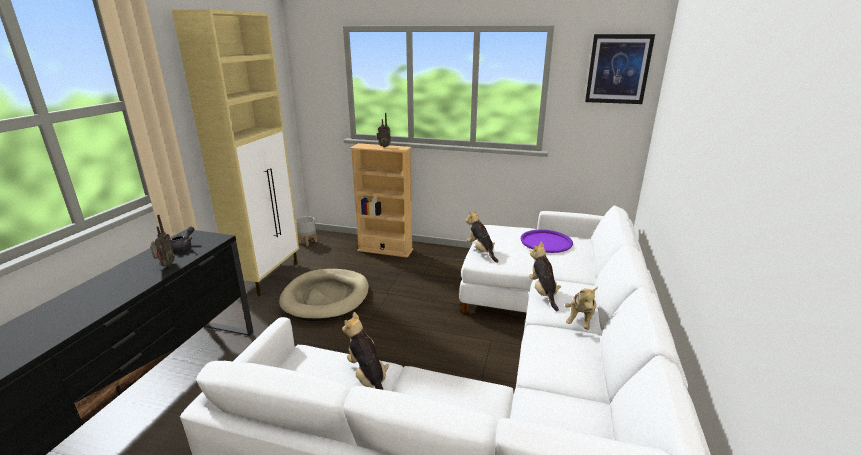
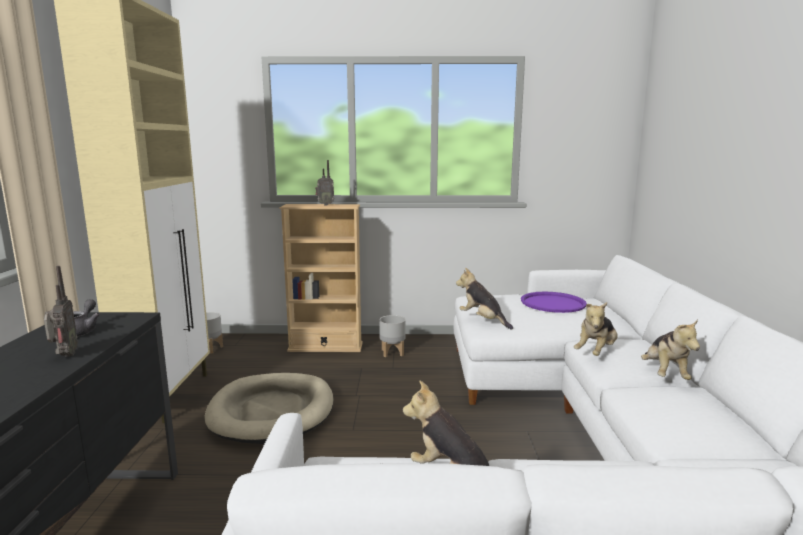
camera: 15 degrees left, 10 degrees down
(430, 261) = (392, 353): none -> grey planter
(543, 293) = (596, 352): plush toy -> plush toy turned 120 degrees counterclockwise
(618, 69) = (597, 104): picture -> none

